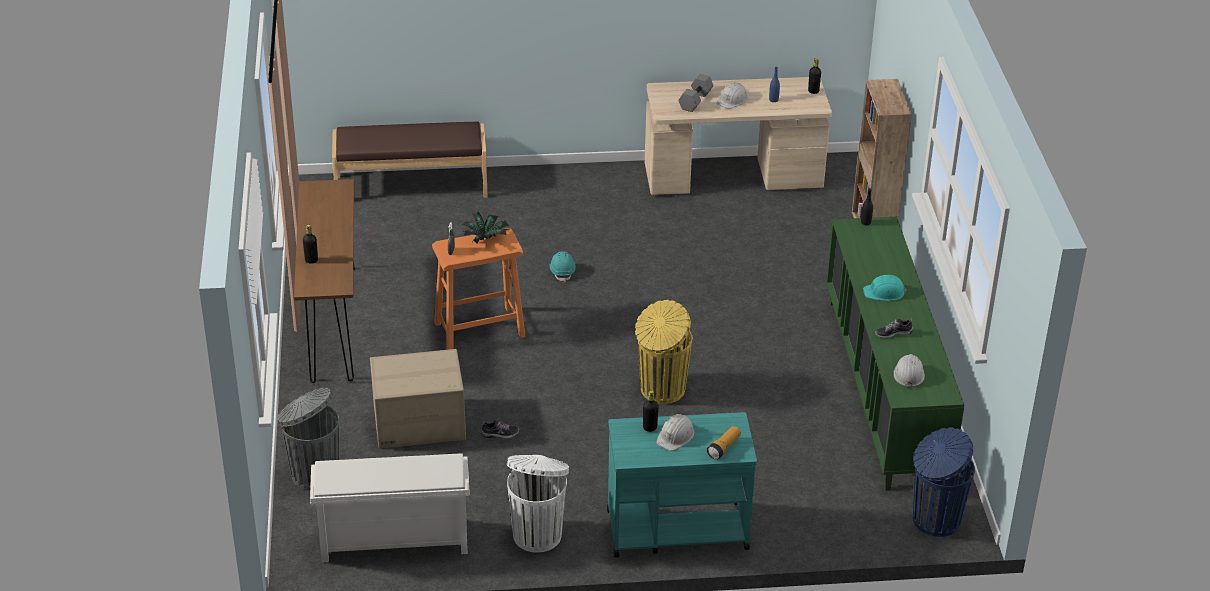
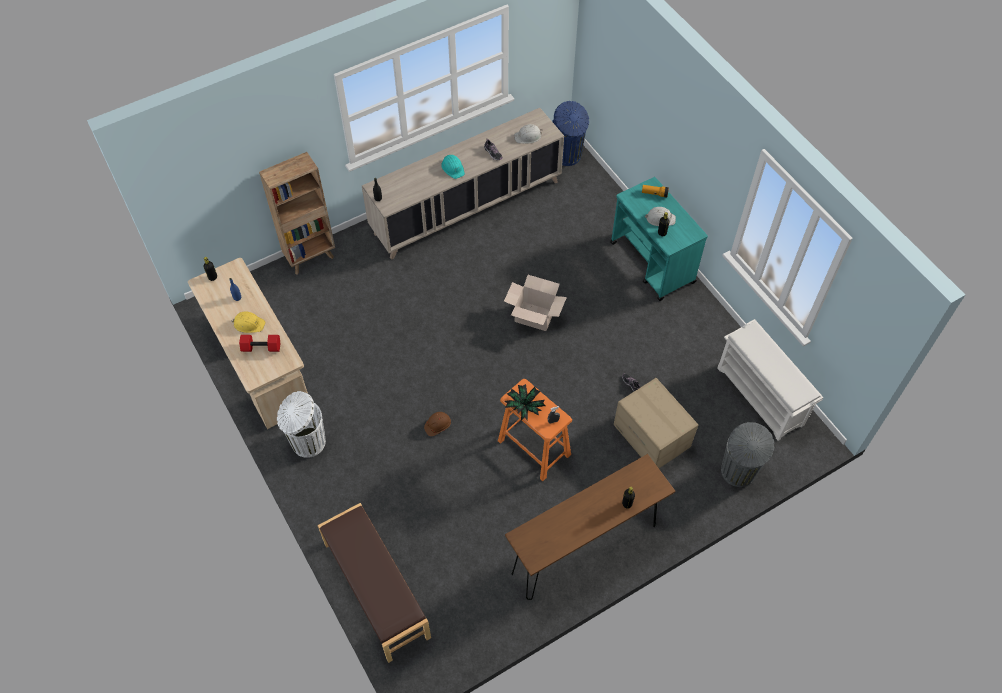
camera: 115 degrees left, 20 degrees up
(537, 534) = (702, 326): white trash can -> white trash can (307, 442)
(562, 271) = (437, 426): turquoise hard hat -> brown hard hat
(661, 390) = (534, 316): yellow trash can -> cardboard box
(696, 101) = (262, 347): grey dumbbell -> red dumbbell
(732, 99) = (249, 324): white hard hat -> yellow hard hat
(884, 389) = (466, 207): green cabinet -> beige cabinet

